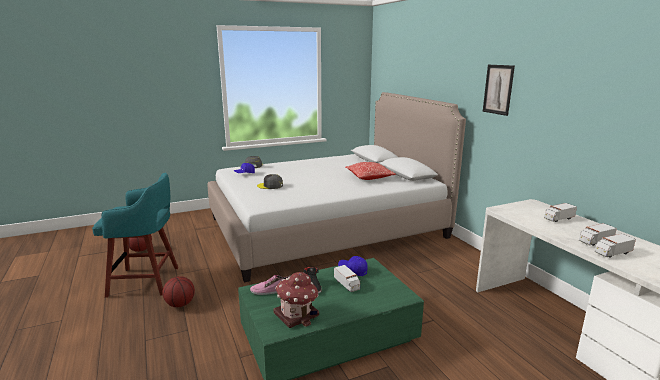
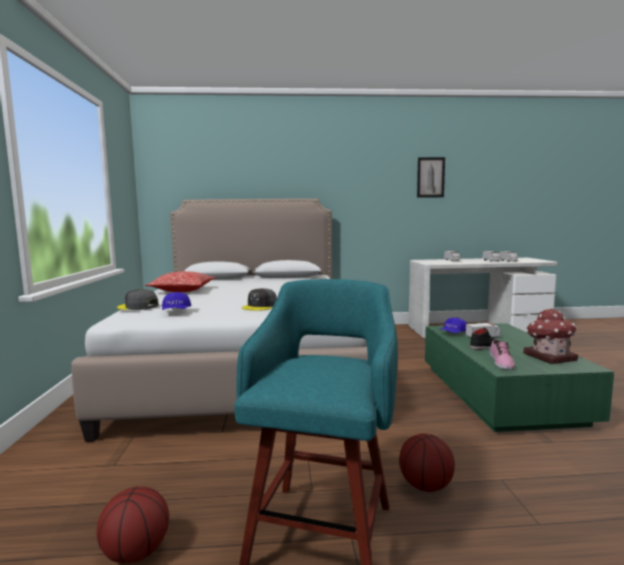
camera: 70 degrees left, 10 degrees down
(369, 177) = (281, 282): pillow -> pillow (183, 290)
(498, 89) = (358, 182): picture -> picture (430, 177)

